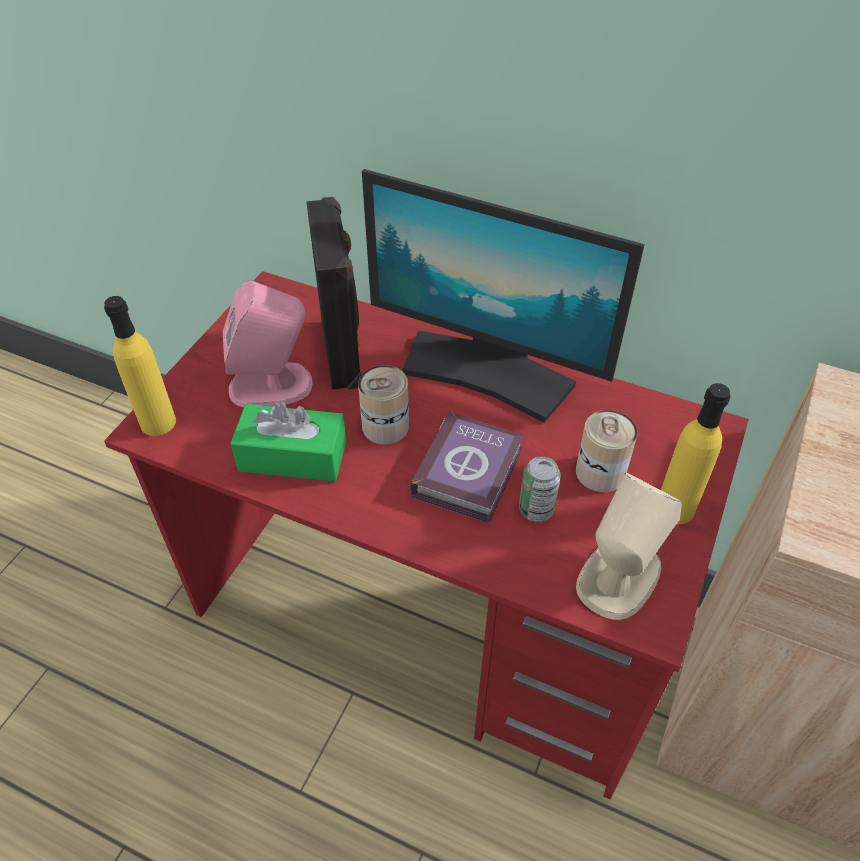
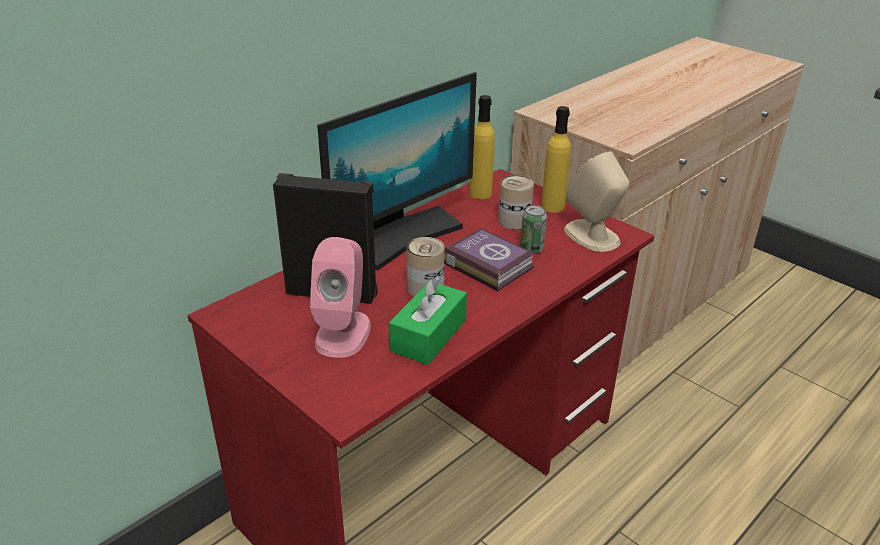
camera: 70 degrees left, 15 degrees down
(158, 422) = (341, 403): yellow bottle -> yellow bottle (480, 194)

